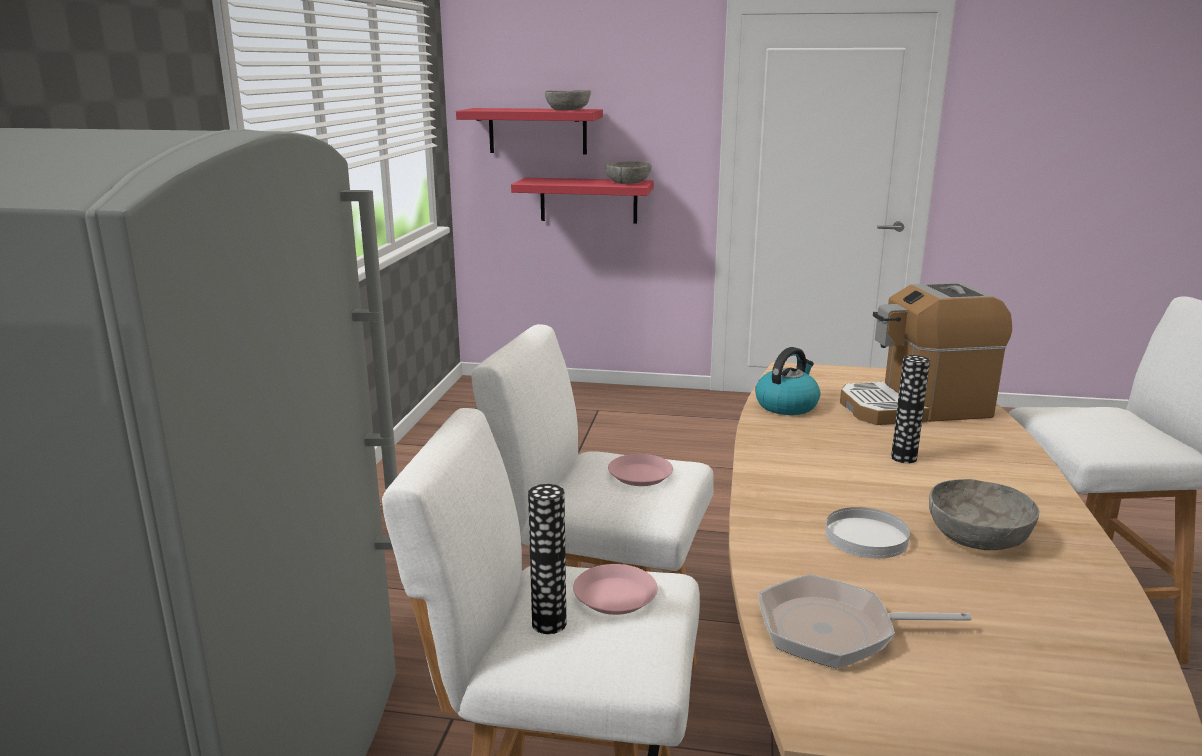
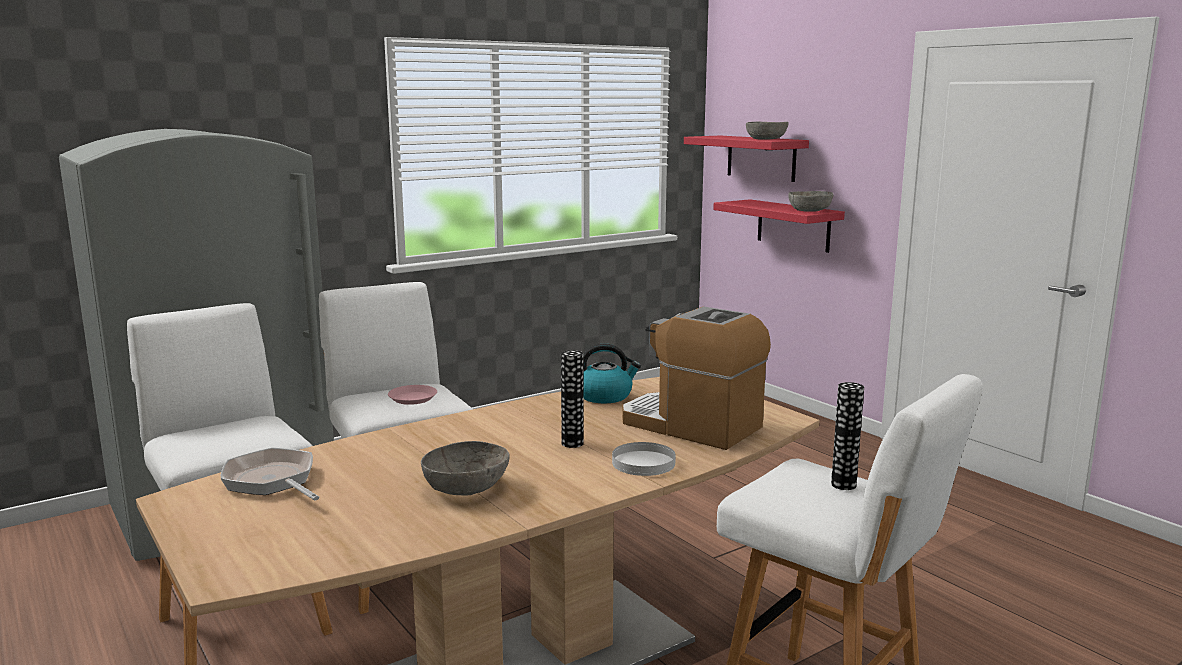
camera: 45 degrees right, 5 degrees down
(549, 623) = (204, 431): vase -> vase (843, 485)
(615, 596) = (250, 433): pink plate -> none
(866, 537) = (413, 462): white plate -> white plate (644, 462)

